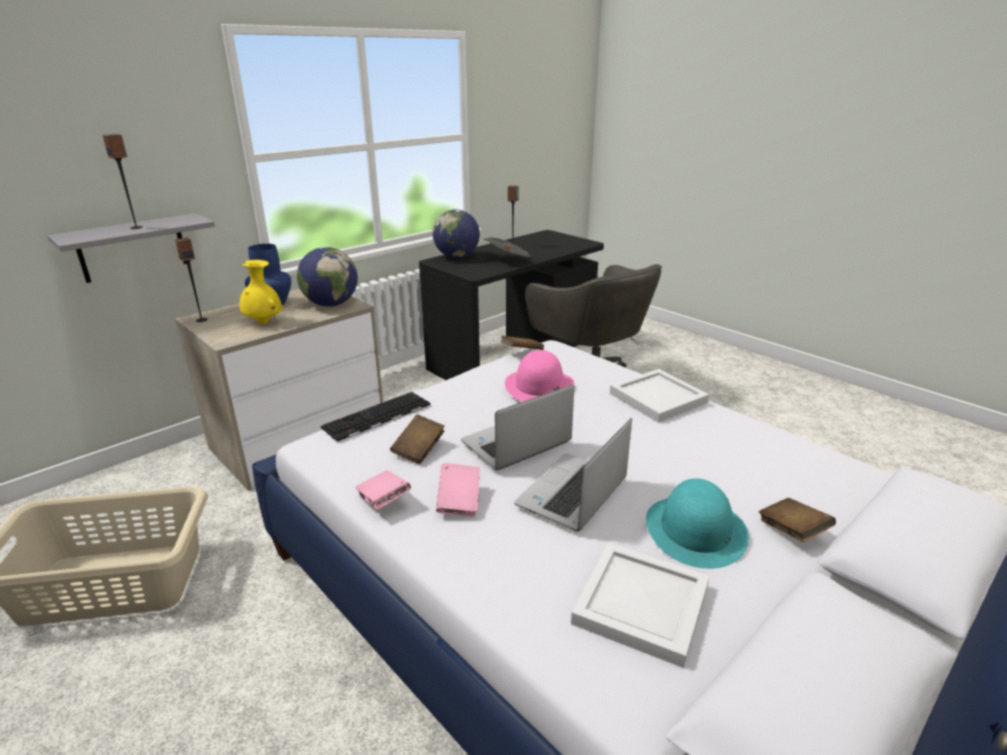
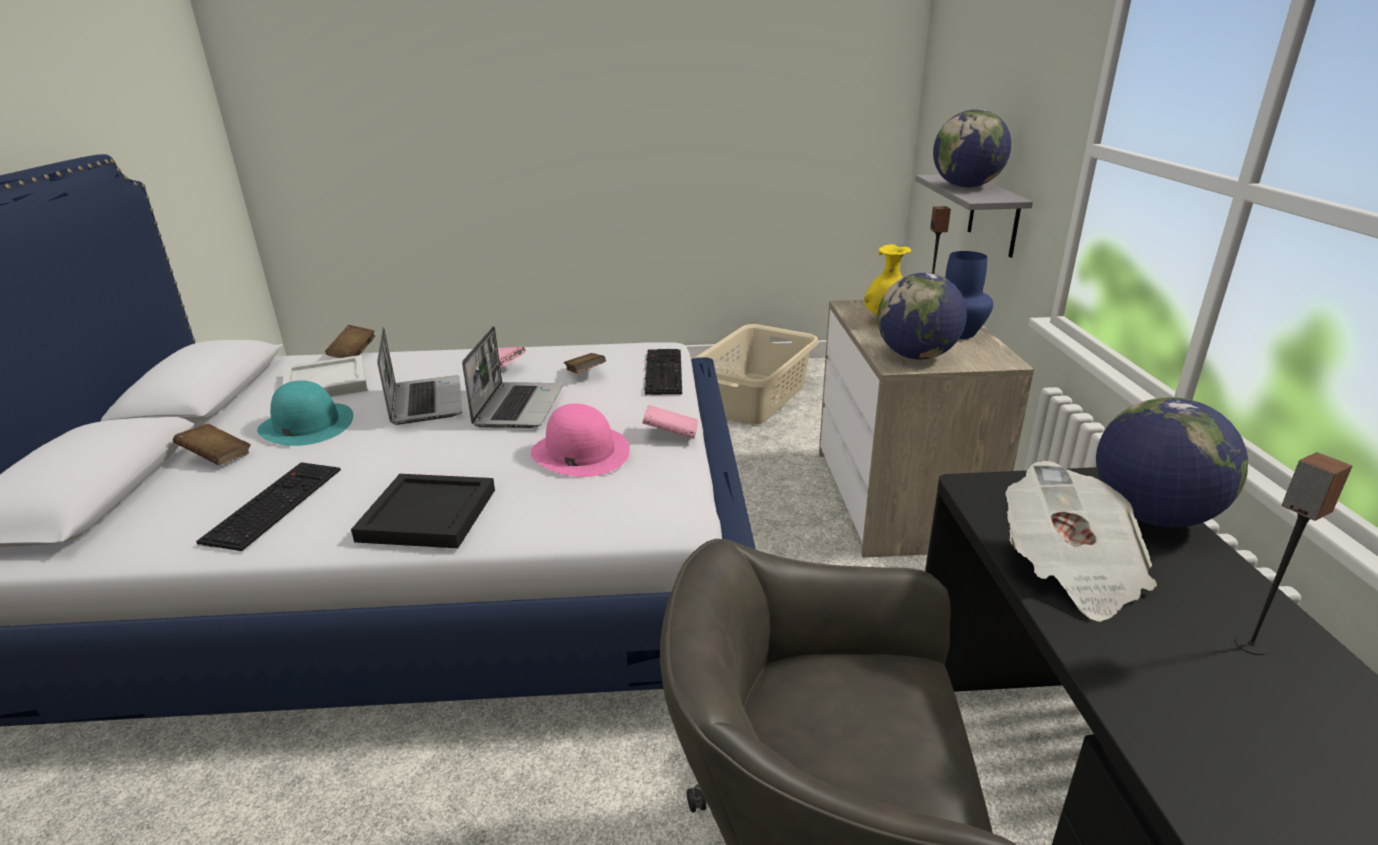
camera: 130 degrees right, 0 degrees up
(136, 227) = (966, 187): speaker -> globe
(383, 501) = (550, 351): pink book -> pink book (671, 435)
(521, 352) = (686, 486): brown book -> brown book (353, 353)
(658, 397) = (429, 516): white tray -> black tray
(748, 452) = (273, 503): none -> keyboard

